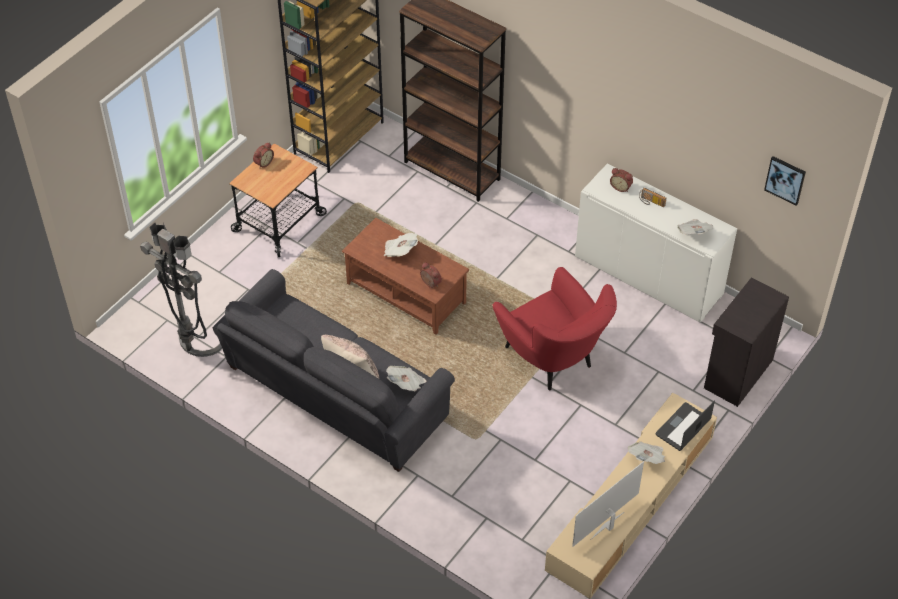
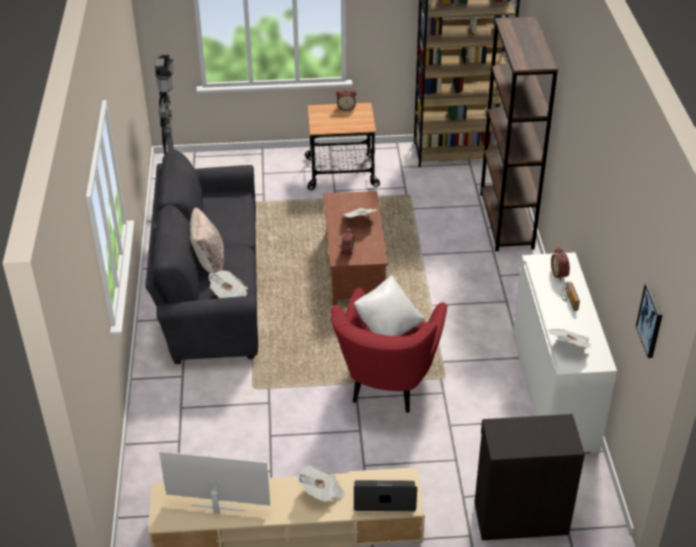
camera: 50 degrees right, 10 degrees down
(535, 314) = (388, 326): none -> white pillow

